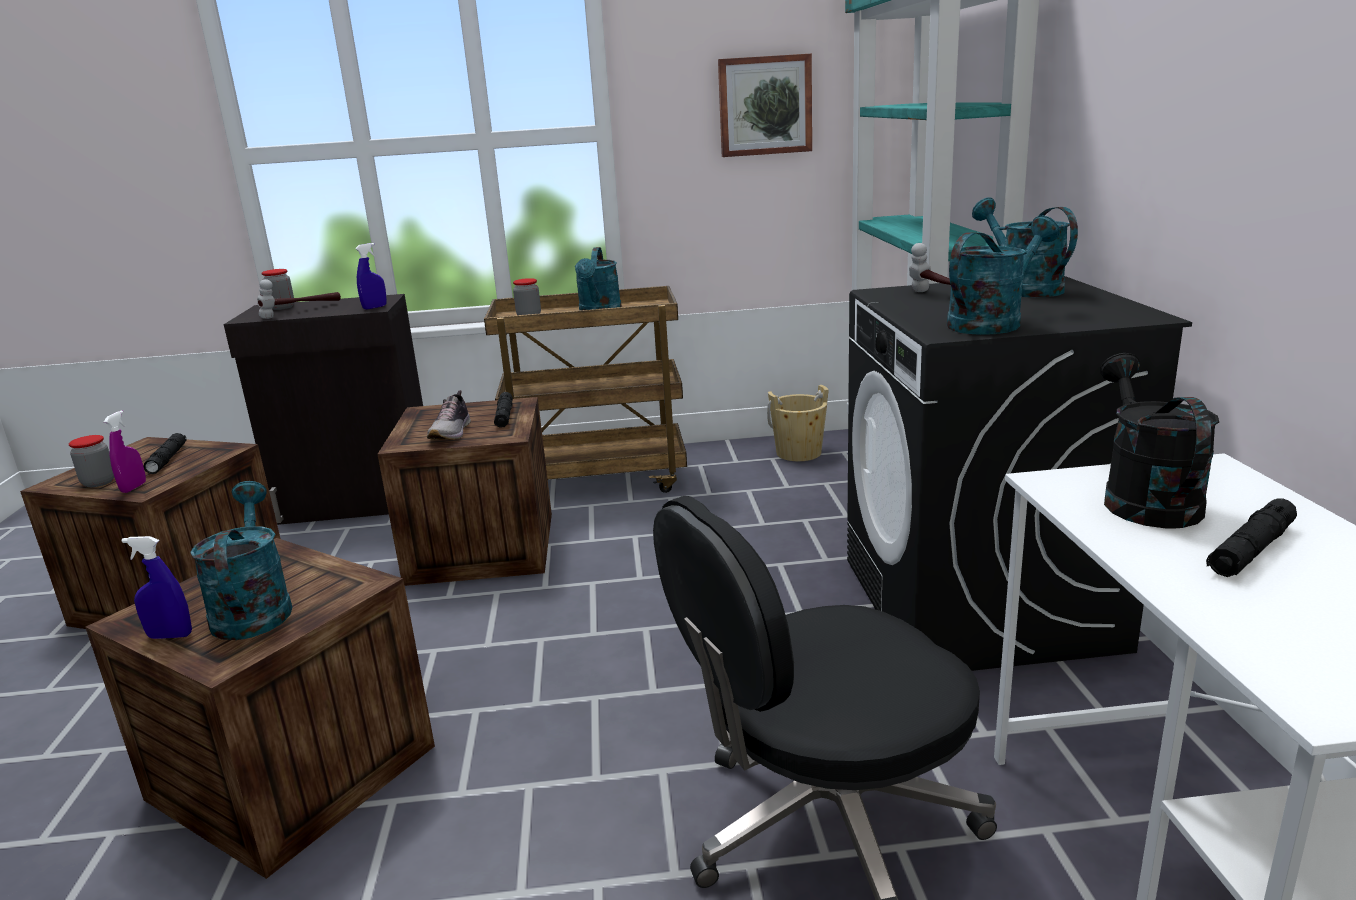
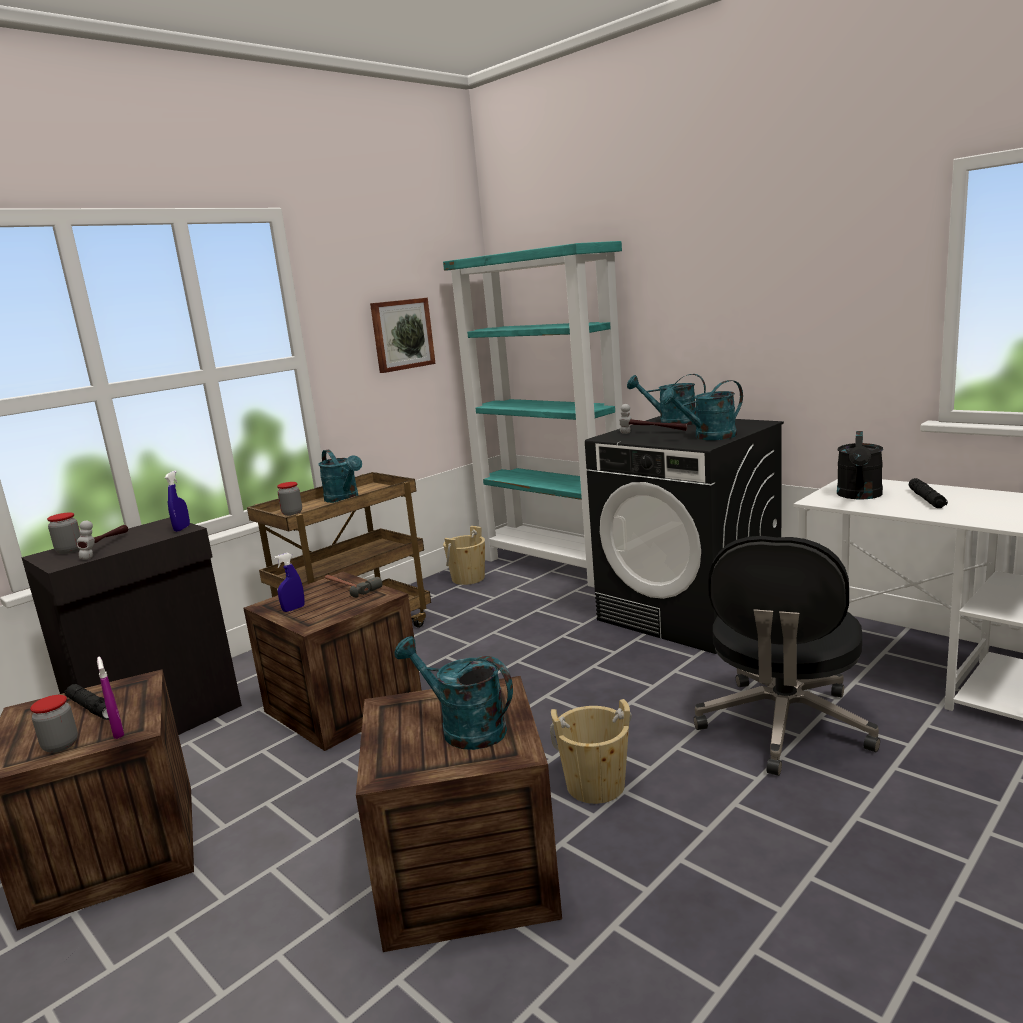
camera: 40 degrees left, 5 degrees down
(170, 636) = (443, 764): blue spray bottle -> blue spray bottle (293, 609)
(452, 432) = (333, 607): shoe -> none
(504, 416) = (349, 587): black flashlight -> hammer
(517, 760) = (595, 785): none -> beige bucket
(992, 322) = (708, 437): turquoise watering can -> turquoise watering can turned 120 degrees counterclockwise
(1143, 498) = (859, 496): black watering can -> black watering can turned 120 degrees counterclockwise

